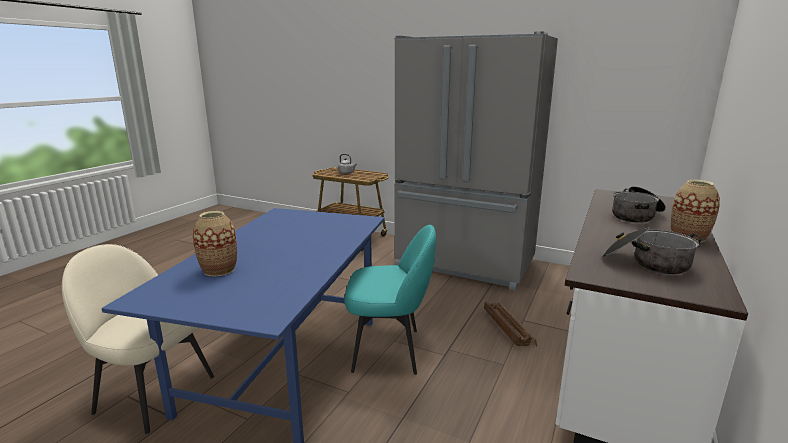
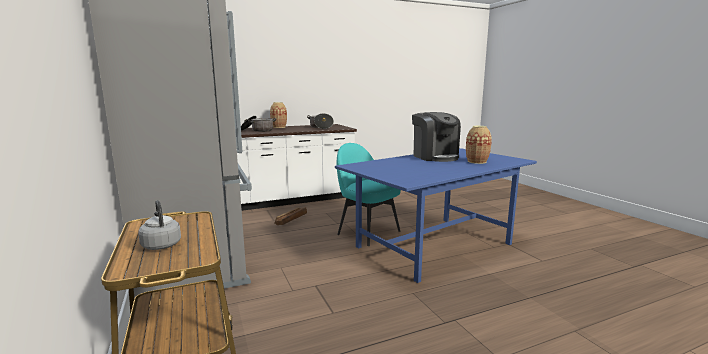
camera: 140 degrees left, 5 degrees down
(153, 393) = (524, 257): beige chair -> none
(294, 267) = (435, 157): none -> coffee machine

